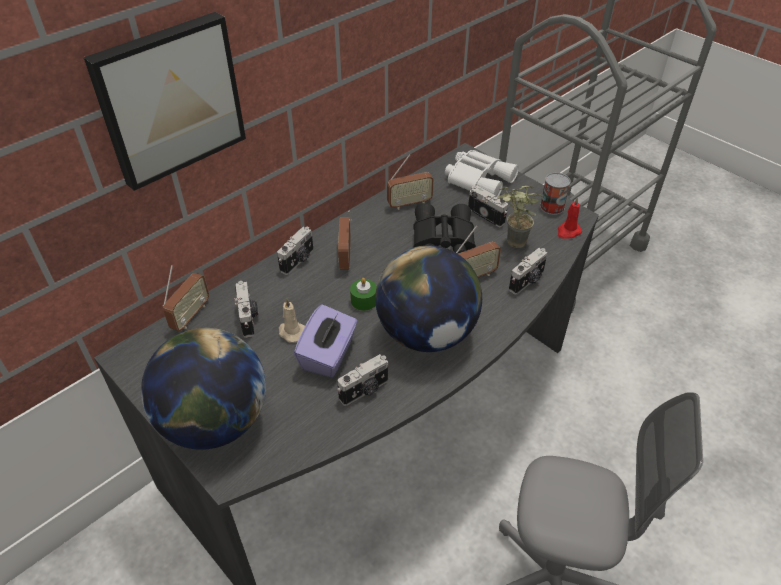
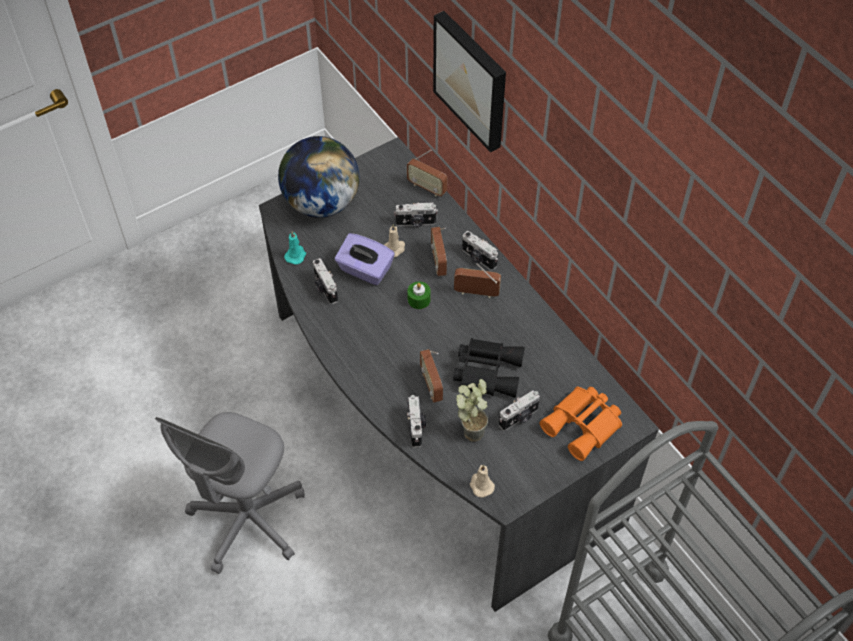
camera: 100 degrees right, 10 degrees up
(313, 434) = (296, 255): none -> turquoise candle
(409, 203) = (548, 354): radio -> radio (439, 261)
(426, 334) = (371, 337): globe -> none
(479, 179) = (584, 425): white binoculars -> orange binoculars
(527, 281) = (416, 427): camera -> camera turned 150 degrees counterclockwise
(552, 207) = (524, 483): can -> none
(568, 232) = (481, 485): red candle -> beige candle

